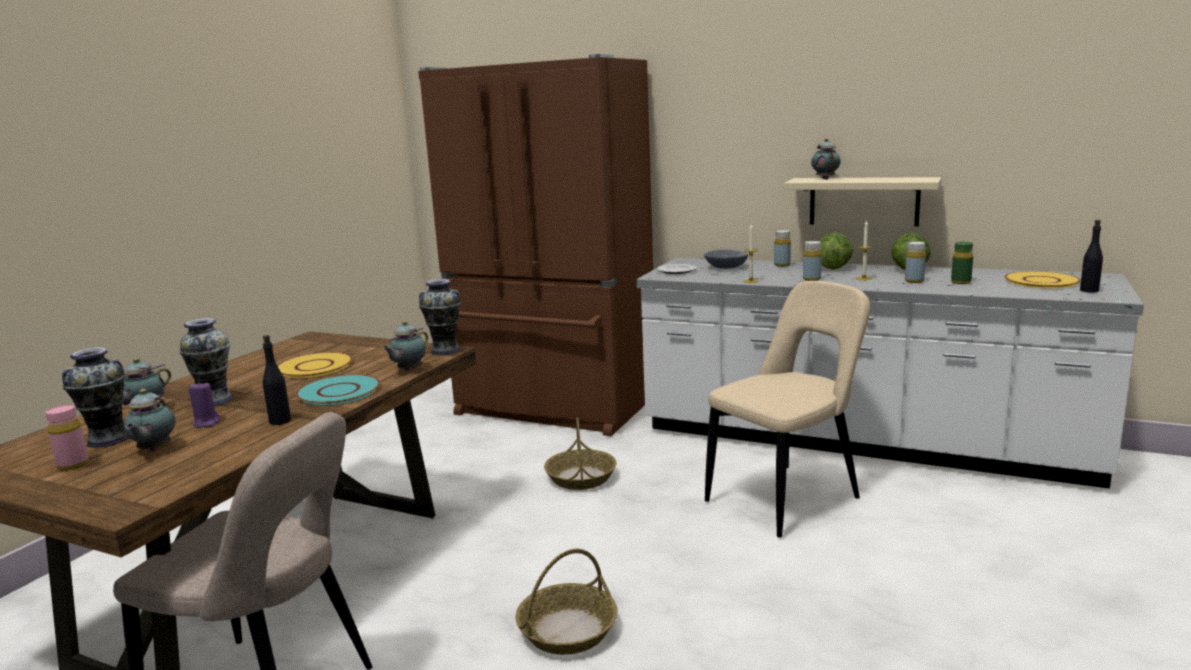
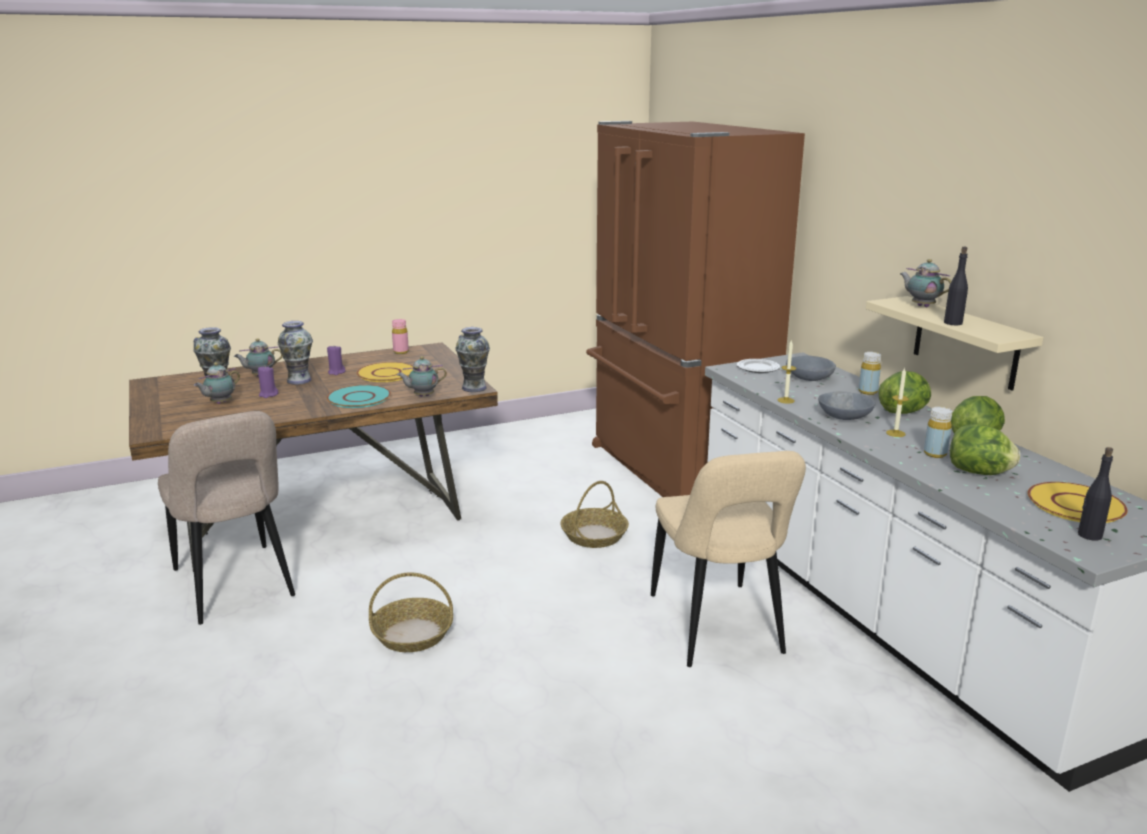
camera: 40 degrees right, 5 degrees up
(73, 465) = (181, 398): pink bottle -> pink bottle (401, 352)
(246, 382) = (336, 372): none -> purple candle
(280, 421) = (296, 407): black bottle -> black bottle (953, 323)
(788, 497) = (718, 628): beige chair -> beige chair turned 75 degrees clockwise
(811, 279) = (844, 417): yellow bottle -> grey bowl
(825, 179) = (921, 306): teapot -> teapot turned 75 degrees counterclockwise
(961, 282) = (979, 472): green bottle -> lettuce

